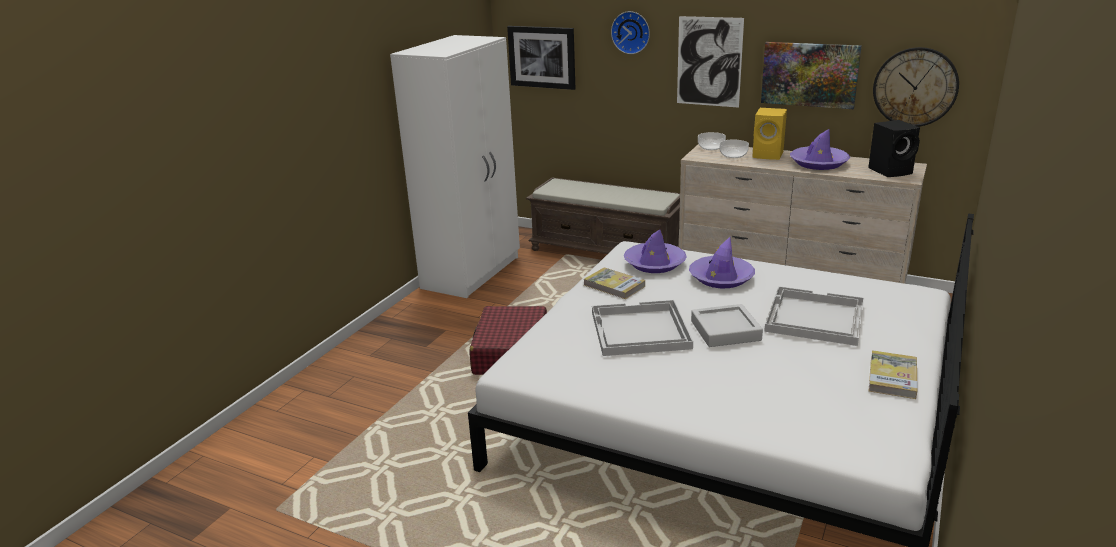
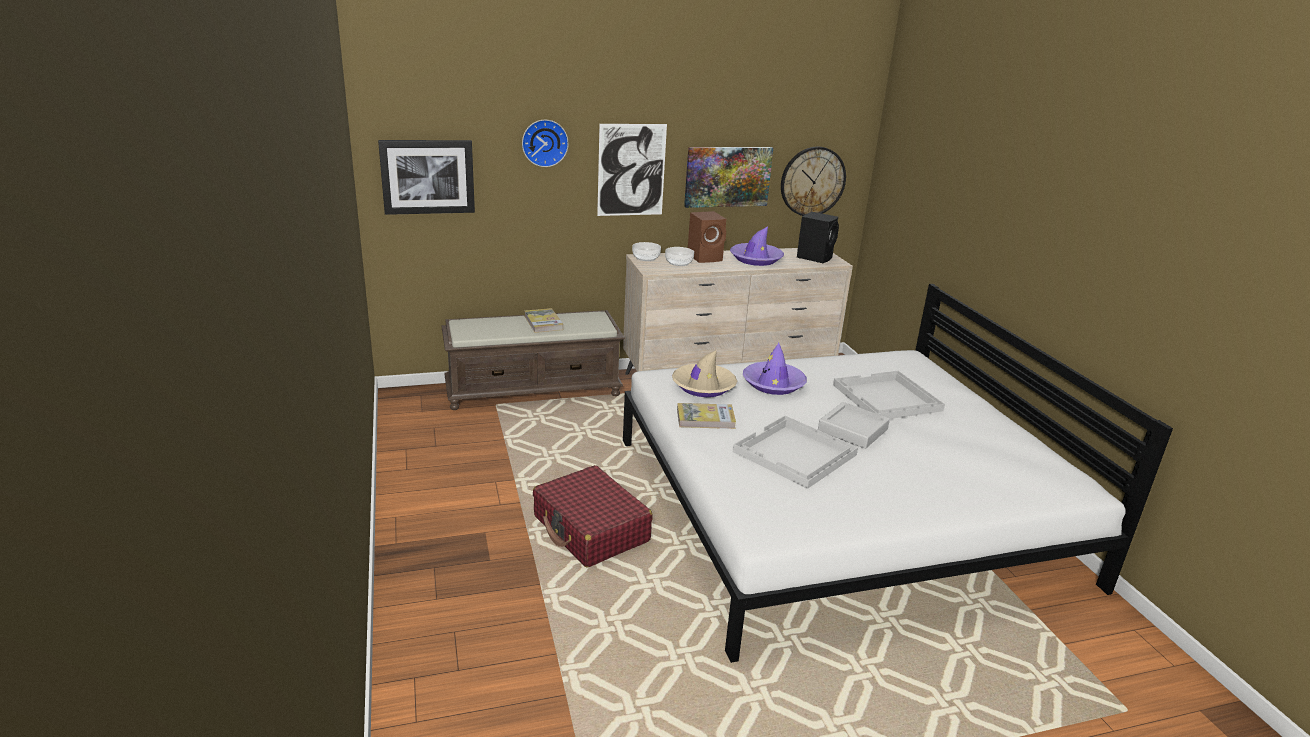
camera: 45 degrees left, 0 degrees up
(473, 272) = (418, 455): white wardrobe -> none
(654, 263) = (703, 386): purple hat -> beige hat
(769, 155) = (706, 257): yellow speaker -> brown speaker
(892, 377) = (996, 428): book -> book (543, 323)

